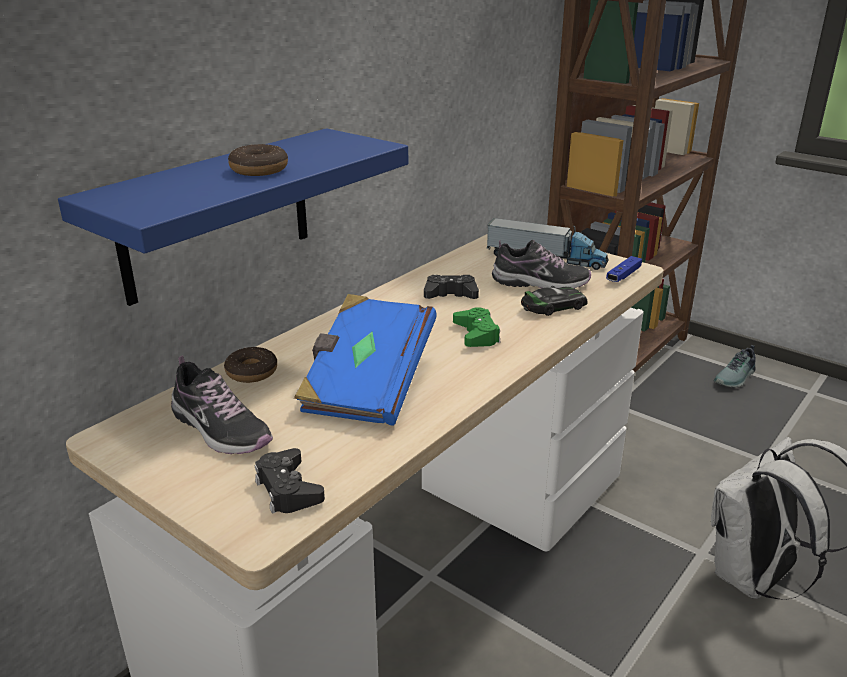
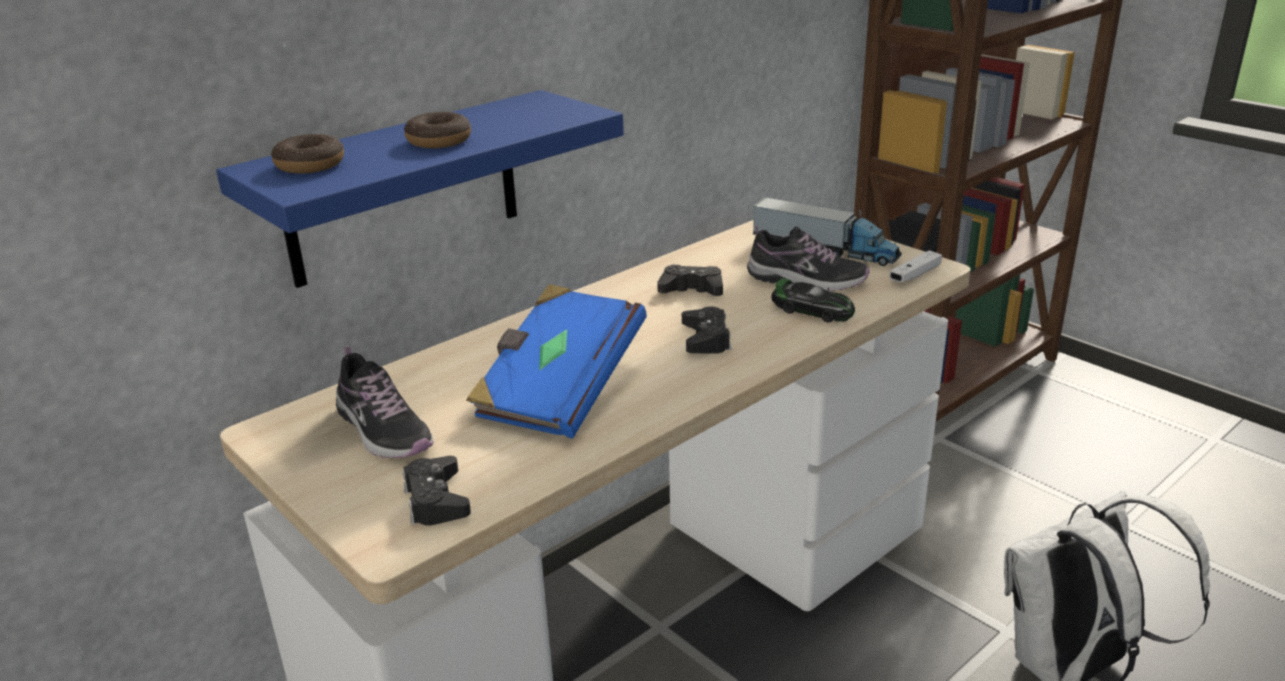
camera: 10 degrees right, 0 degrees up
(251, 372) = (435, 369): donut -> donut (310, 165)
(476, 334) = (706, 339): green game controller -> black game controller
(553, 306) = (812, 310): toy car -> toy car turned 45 degrees clockwise
(623, 276) = (915, 275): blue game controller -> white game controller
(736, 378) = (1112, 414): shoe -> none

